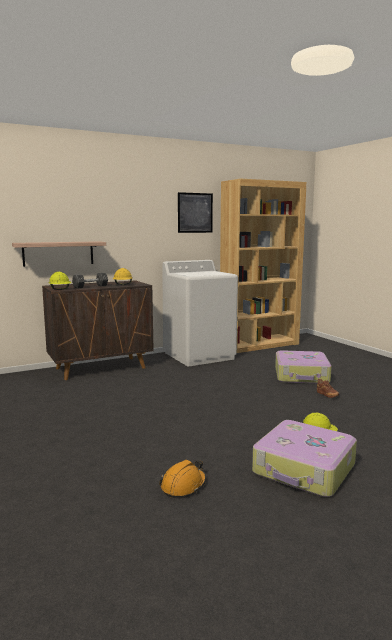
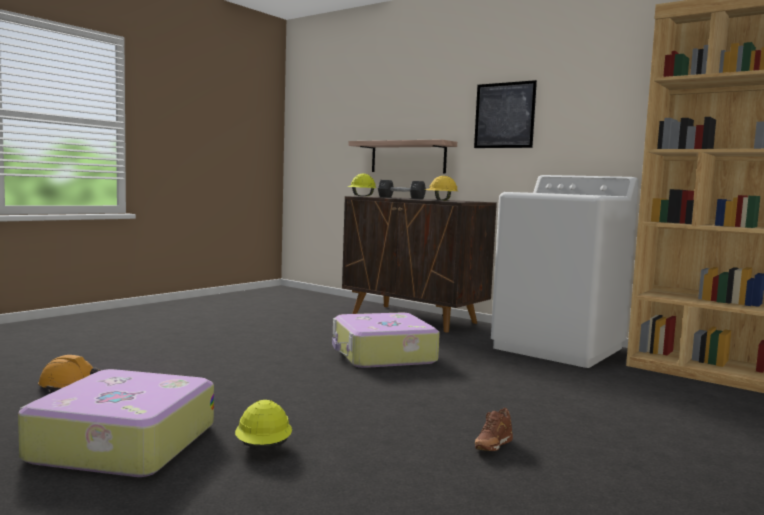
camera: 65 degrees right, 5 degrees down
(195, 213) = (617, 89): picture -> picture (504, 115)
(302, 376) = (584, 420): suitcase -> suitcase (382, 355)

